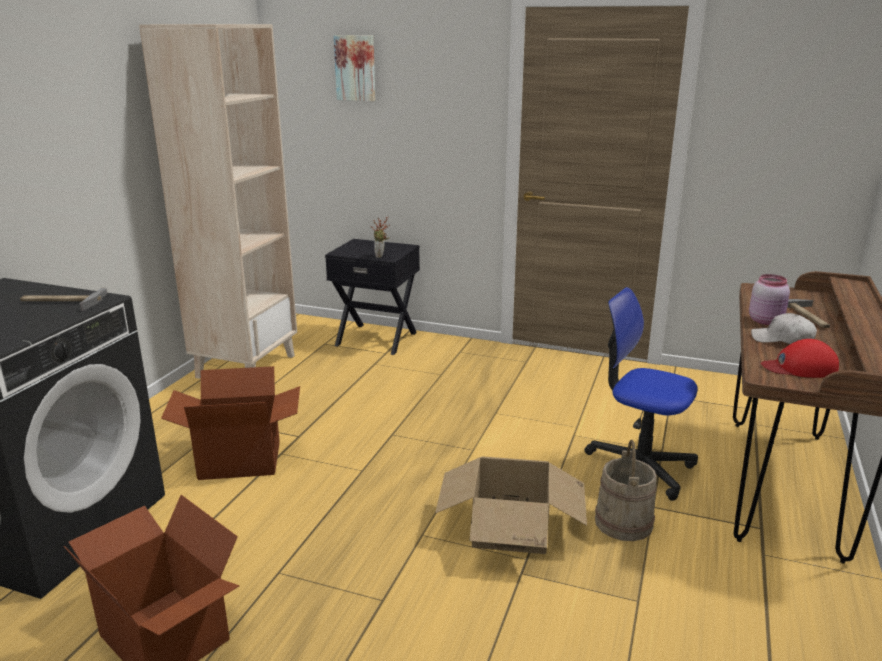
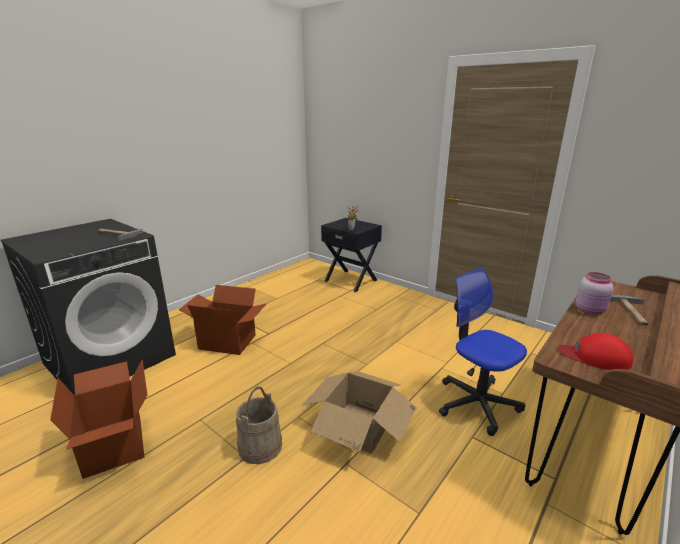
camera: 20 degrees right, 0 degrees up
(246, 366) = (268, 286): beige bookcase -> none
(356, 68) = (352, 111): picture -> none
(624, 523) = (442, 444): beige bucket -> beige bucket (260, 446)
(782, 340) = (594, 329): white cap -> none

